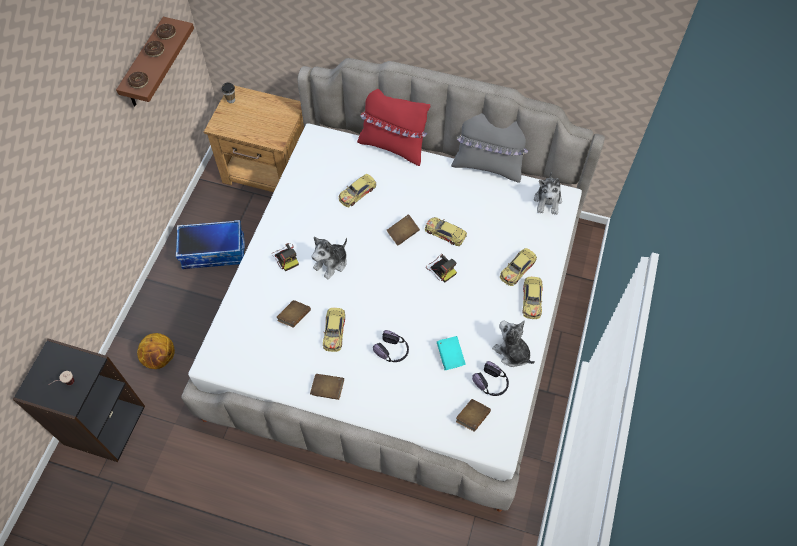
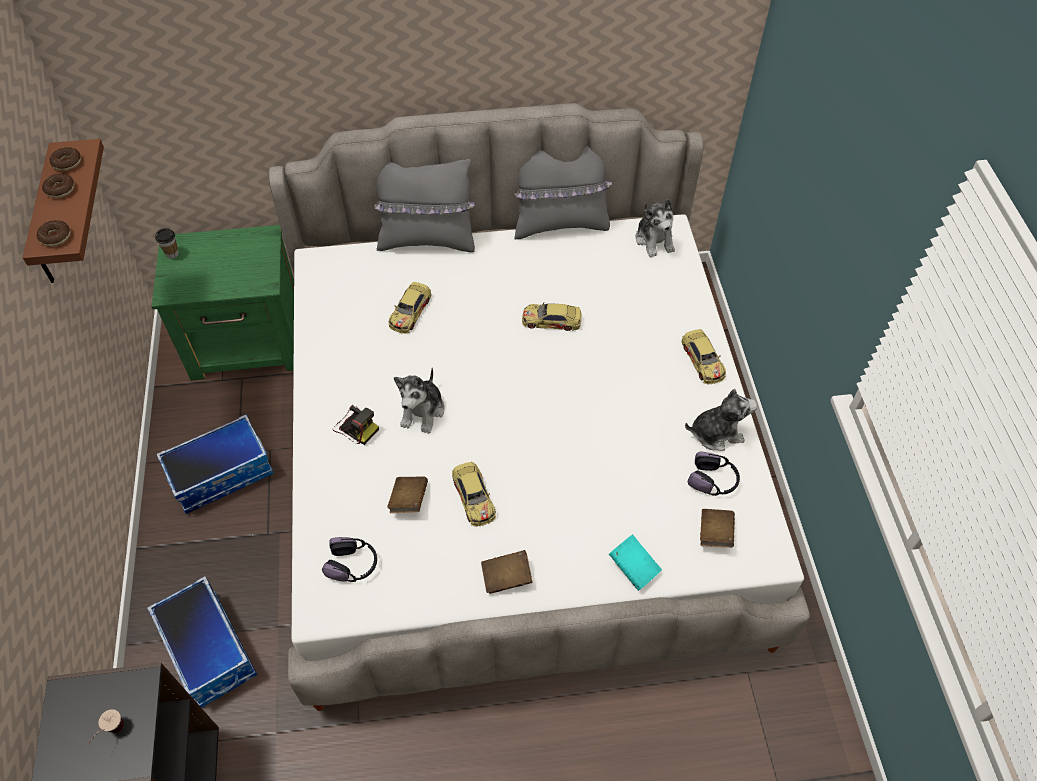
camera: 25 degrees left, 5 degrees down
(160, 358) = (210, 650): basketball -> storage box
(268, 170) = (249, 342): brown nightstand -> green nightstand
(392, 351) = (565, 491): headphones -> headphones (353, 565)
(393, 146) = (427, 240): red pillow -> grey pillow
(403, 234) = (498, 340): brown book -> none
(441, 268) = (570, 364): camera -> none
(450, 356) = (643, 468): turquoise book -> turquoise book (633, 567)
(512, 352) = (716, 433): plush toy -> plush toy turned 150 degrees clockwise
(517, 269) = (664, 330): toy car -> none

